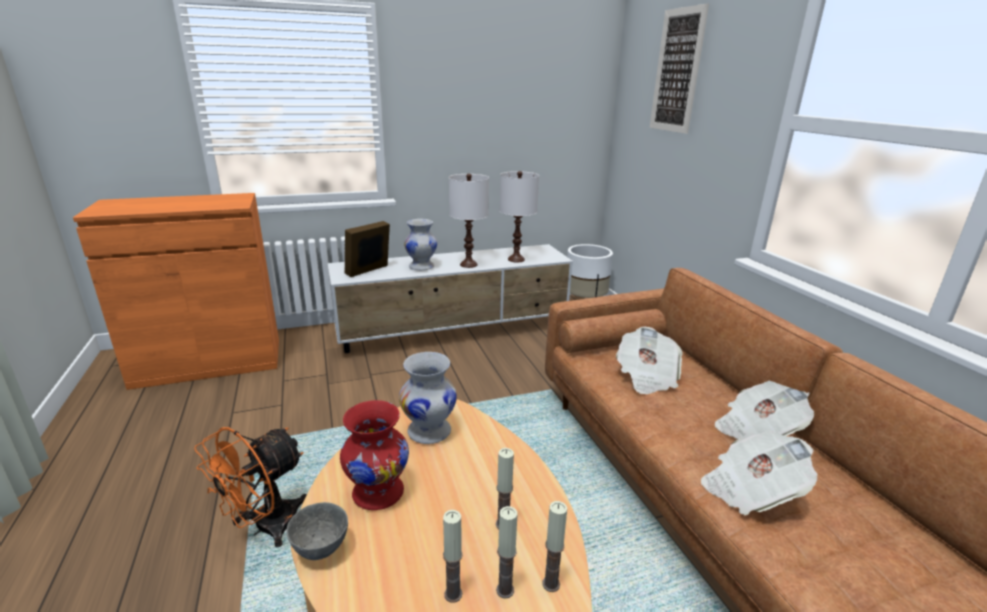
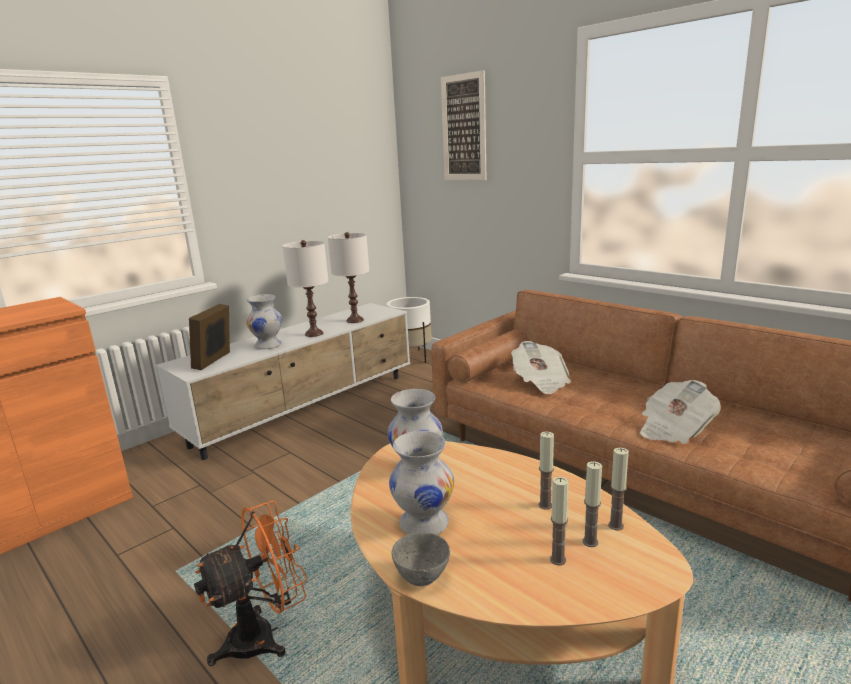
camera: 25 degrees left, 5 degrees down
(265, 528) = (264, 635): orange fan -> orange fan turned 135 degrees counterclockwise
(377, 493) = (424, 524): red vase -> white vase
(757, 430) = (644, 393): newspaper -> none

